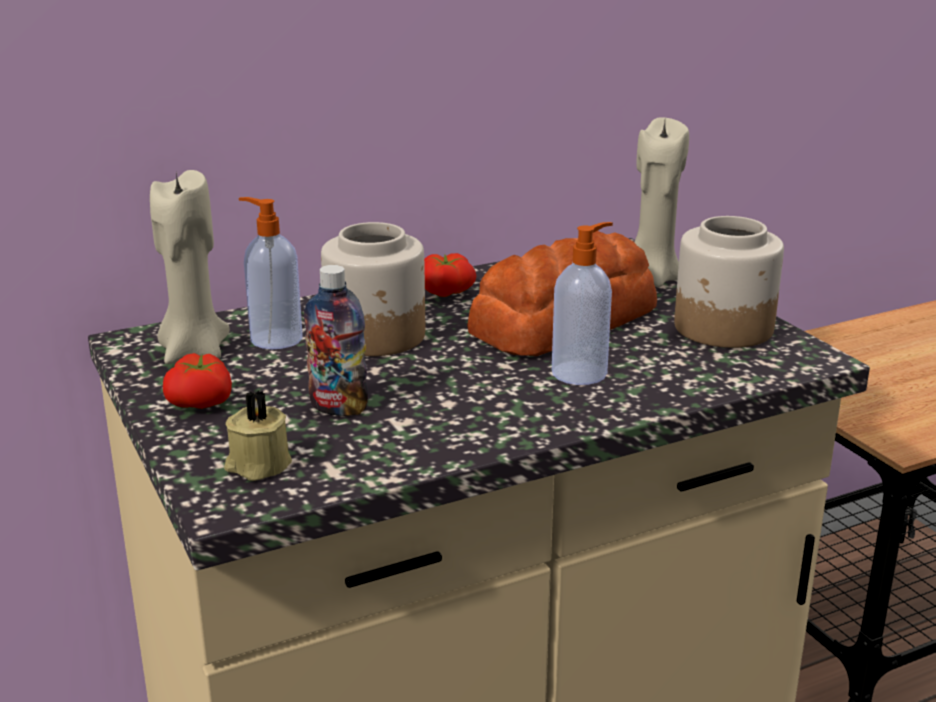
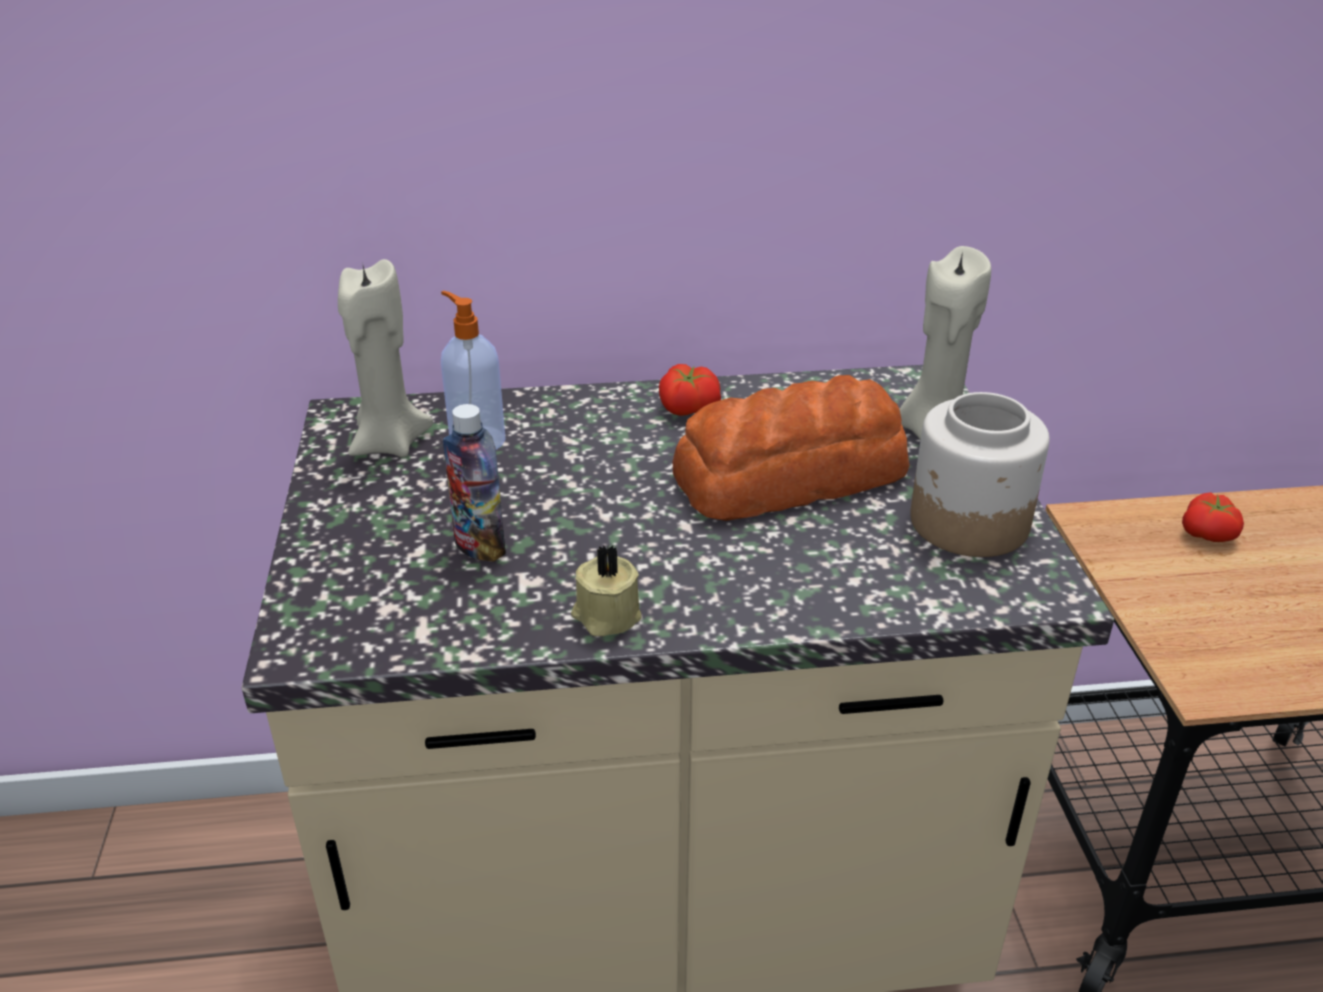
camera: 20 degrees right, 10 degrees up
(202, 403) = (356, 512): tomato -> tomato (1209, 534)
(257, 465) = (356, 606): beige candle -> beige candle (605, 616)
(376, 336) = (578, 457): jar -> none
(581, 373) = (760, 554): soap dispenser -> none

